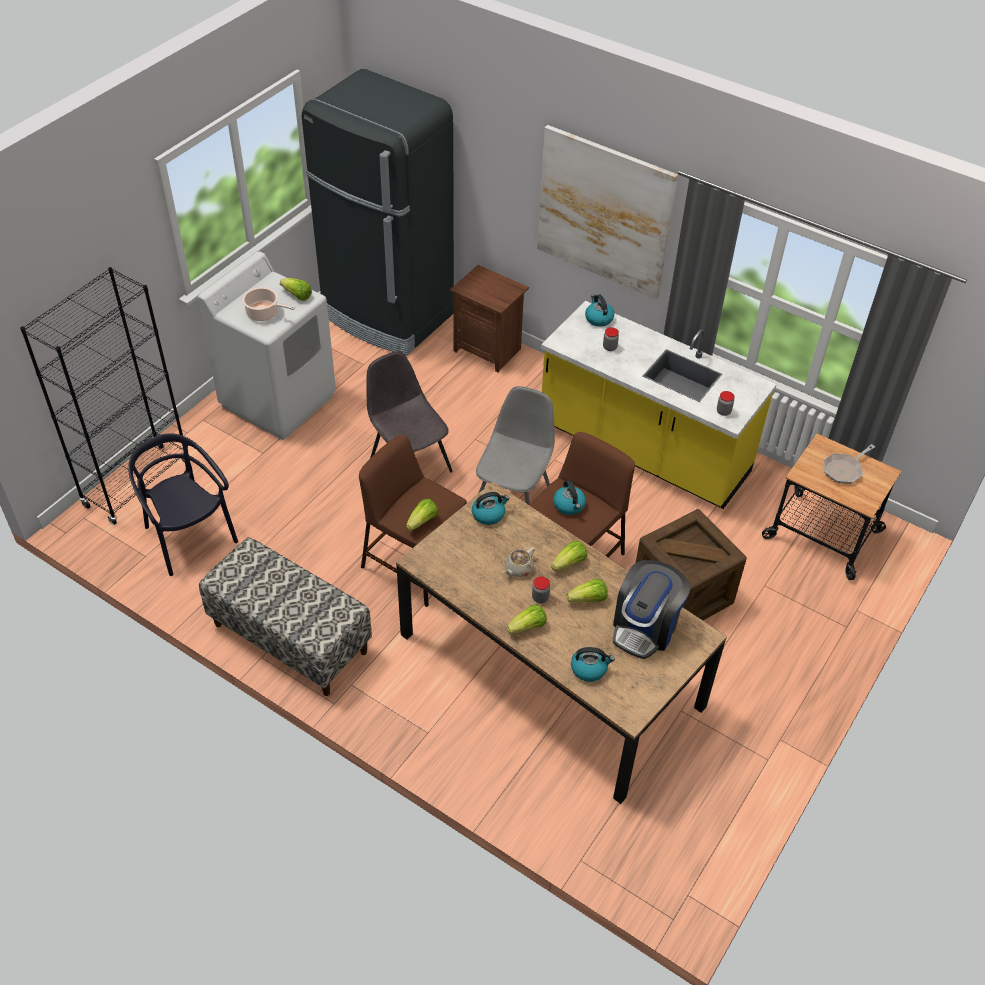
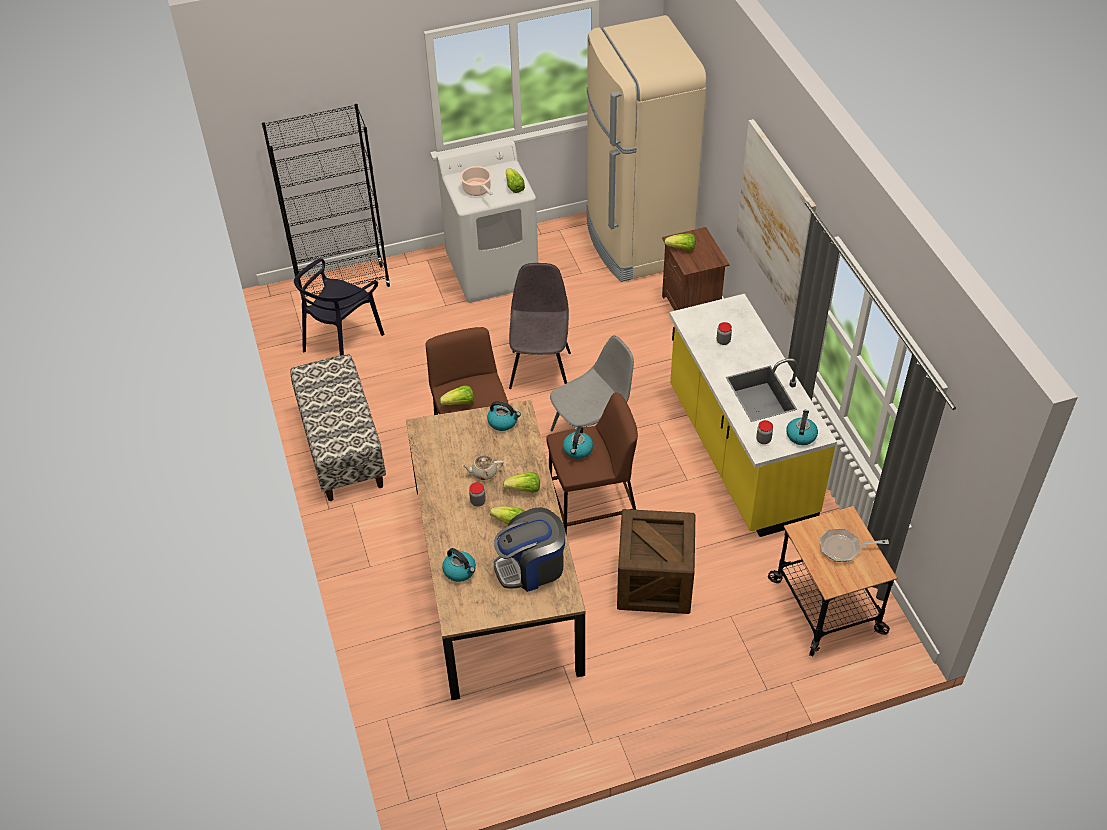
camera: 40 degrees right, 0 degrees up
(189, 537) = (342, 341): black chair -> black chair turned 150 degrees counterclockwise
(387, 316) = (636, 242): black fridge -> beige fridge
(528, 627) = (447, 517): lettuce -> lettuce (681, 248)
(598, 318) = (739, 313): kettle -> kettle (801, 435)

